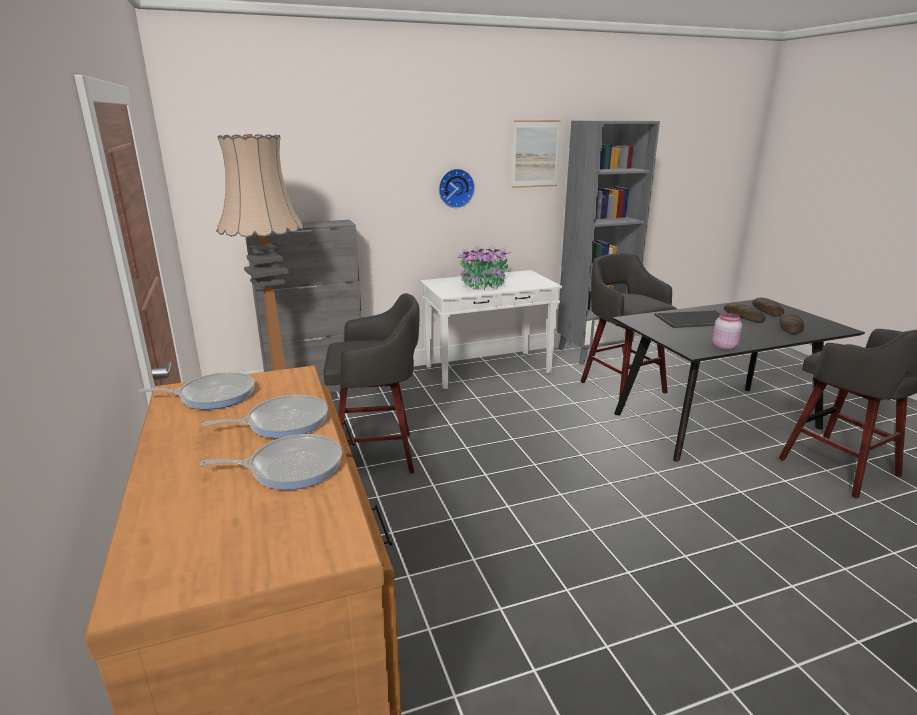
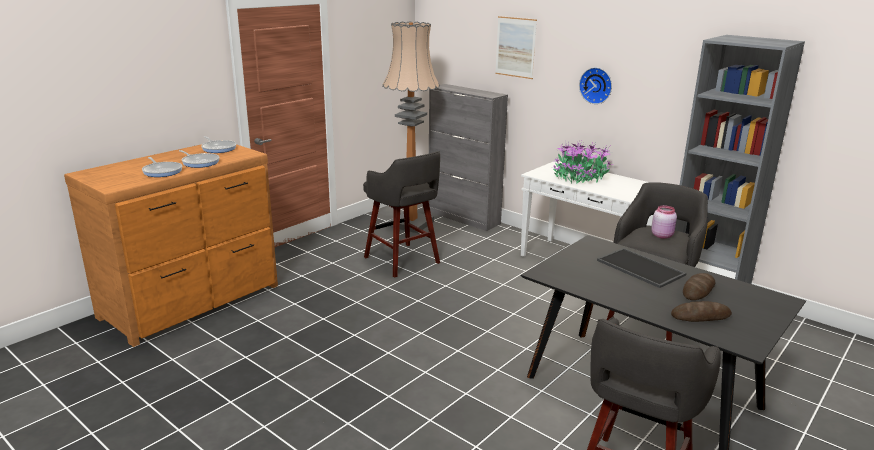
camera: 60 degrees right, 0 degrees up
(535, 154) = (682, 65): picture -> picture (515, 47)
(723, 347) = (574, 285): pink jar -> pink jar (662, 235)
(767, 310) = (748, 302): bread -> none

